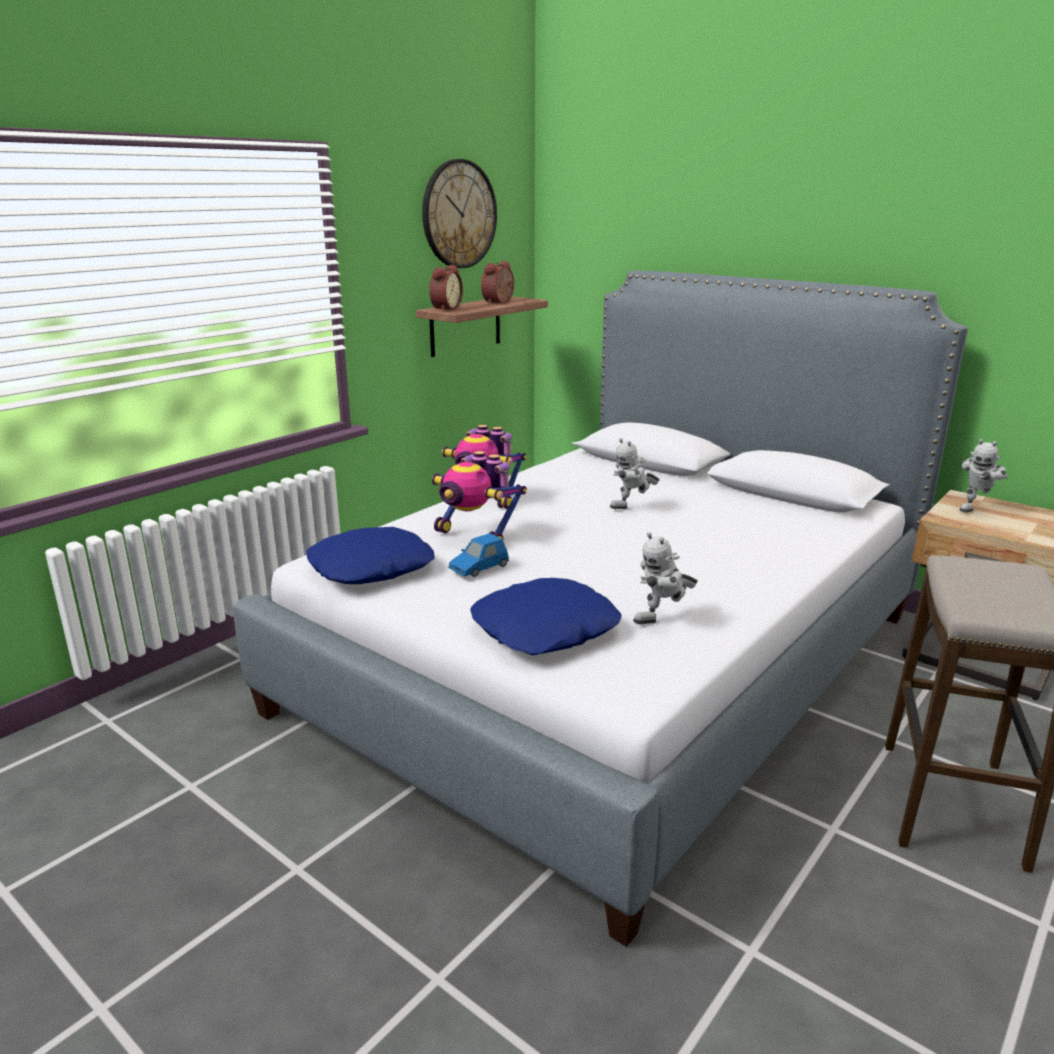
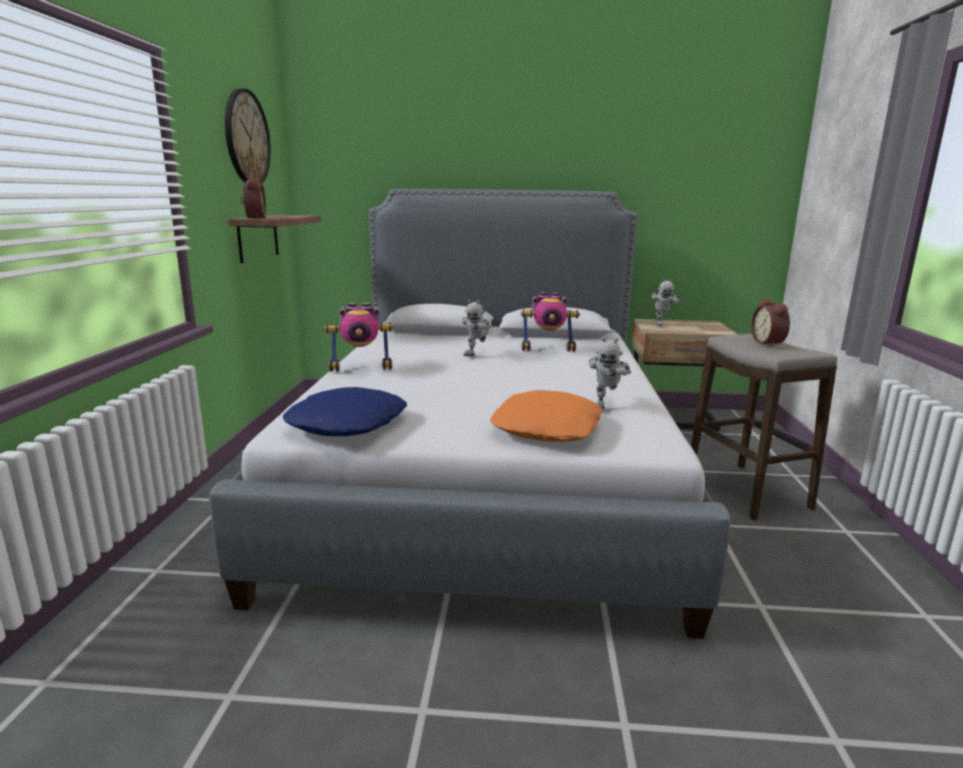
camera: 35 degrees left, 5 degrees down
(475, 535) = (399, 387): toy robot -> toy robot (548, 349)
(479, 568) = (437, 405): blue toy car -> none
(500, 303) = (289, 216): alarm clock -> alarm clock (769, 343)
(546, 629) = (548, 428): blue pillow -> orange pillow

